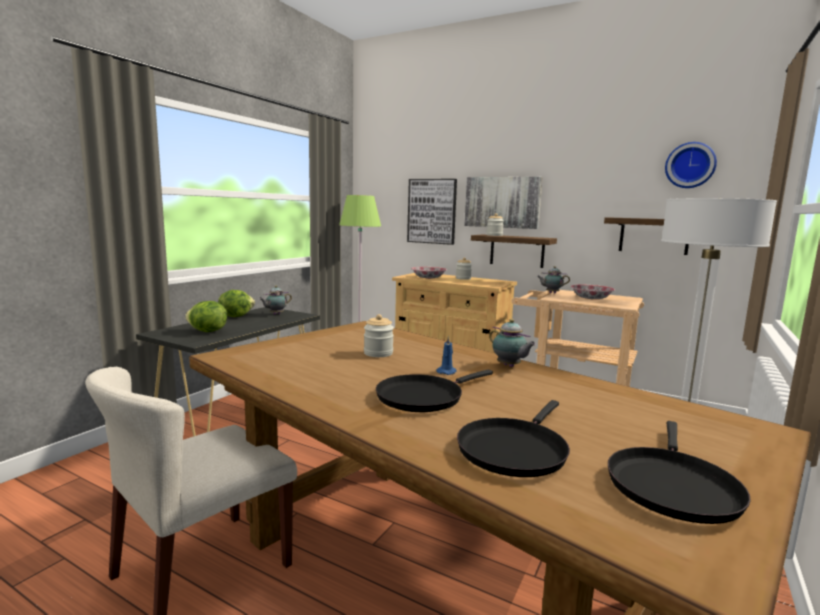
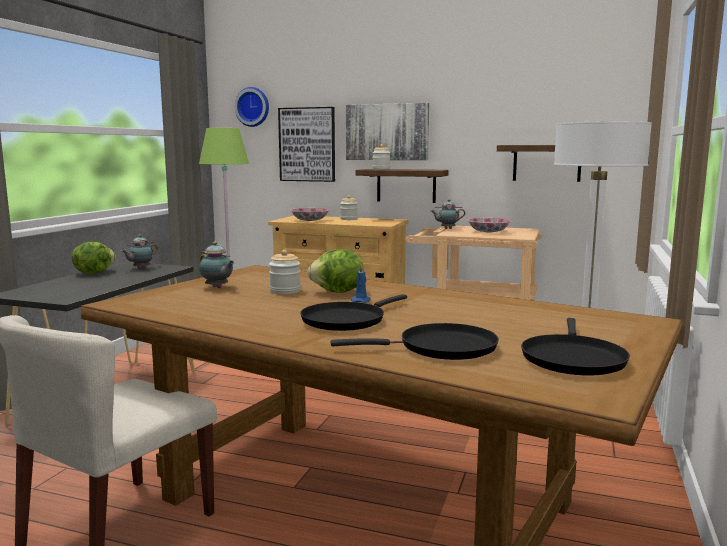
camera: 10 degrees left, 0 degrees up
(207, 331) = (69, 289): lettuce -> lettuce (337, 292)
(509, 366) = (420, 293): teapot -> teapot (217, 287)
(514, 449) = (441, 348): black frying pan -> black frying pan turned 120 degrees counterclockwise
(690, 165) = (577, 89): wall clock -> wall clock (253, 107)

